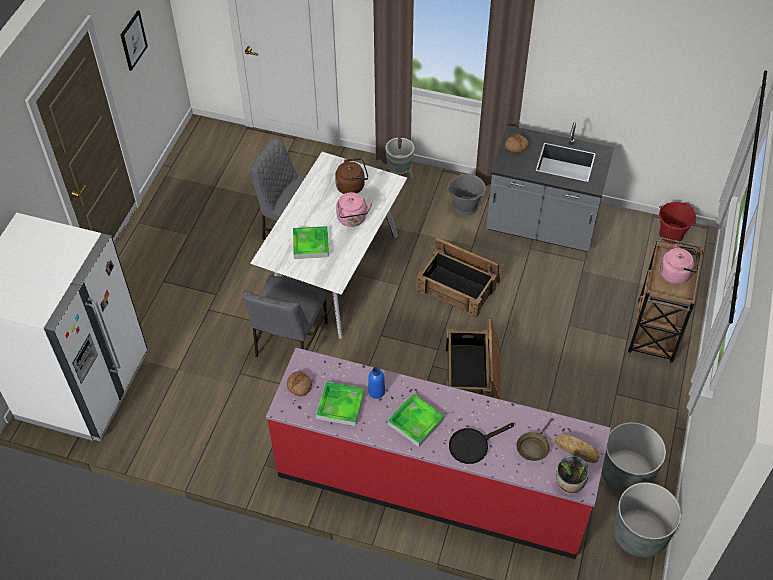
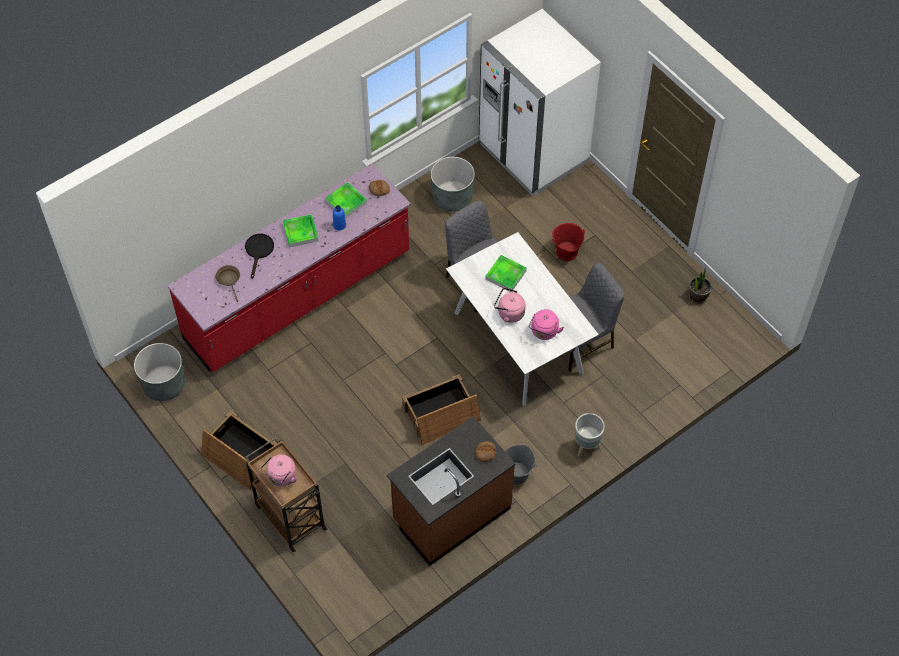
camera: 125 degrees right, 5 degrees up
(133, 40) = (750, 198): picture -> none
(352, 186) = (544, 332): brown kettle -> pink kettle
(473, 373) = (358, 373): crate -> crate (240, 455)
(541, 227) = (451, 514): grey counter -> brown counter
(569, 483) = (190, 281): potted plant -> potted plant (697, 296)
(576, 450) = (206, 300): bread -> none
(626, 473) = (207, 409): grey planter -> grey planter (452, 198)
(671, 234) = (365, 608): red bucket -> red bucket (566, 252)

